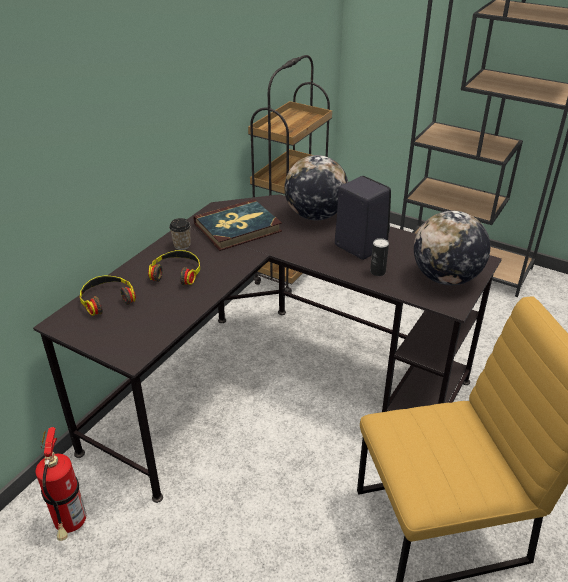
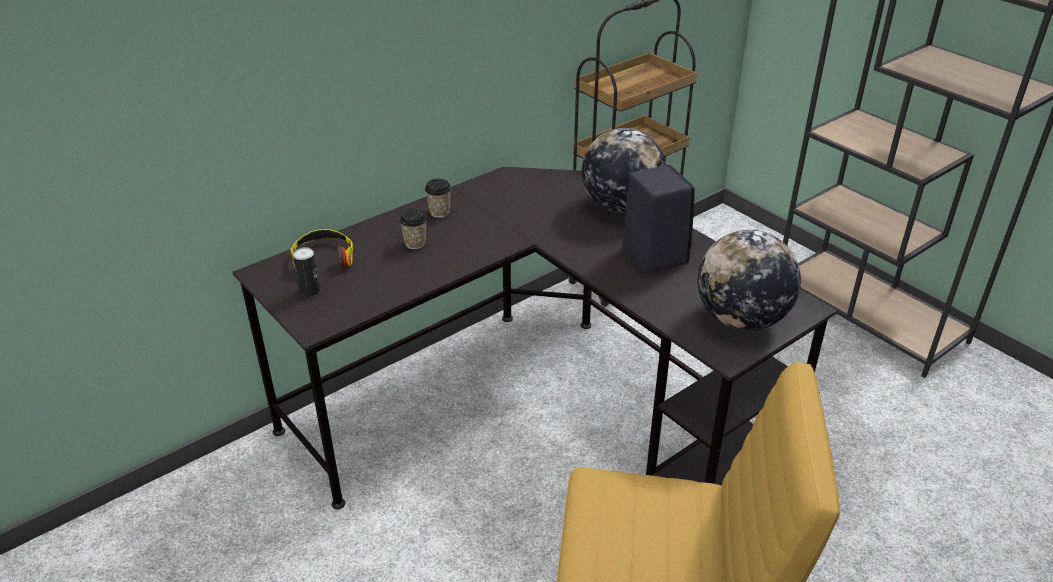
camera: 20 degrees right, 0 degrees up
(70, 526) = (235, 507): fire extinguisher -> none
(177, 273) = (415, 243): headphones -> cup
(238, 228) = (516, 204): book -> none
(377, 272) = (656, 292): can -> can (309, 291)

